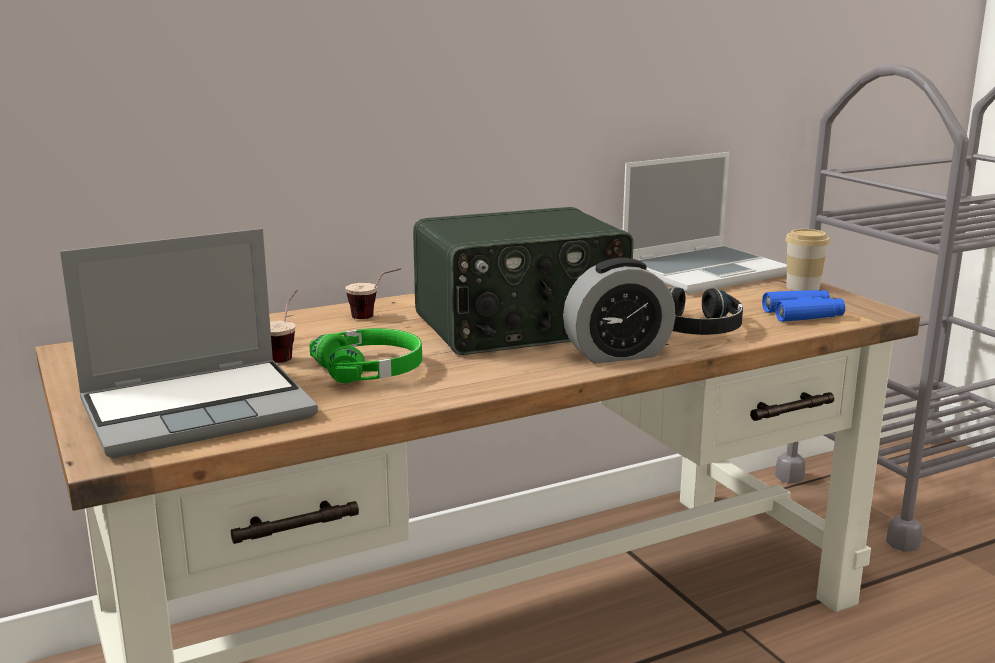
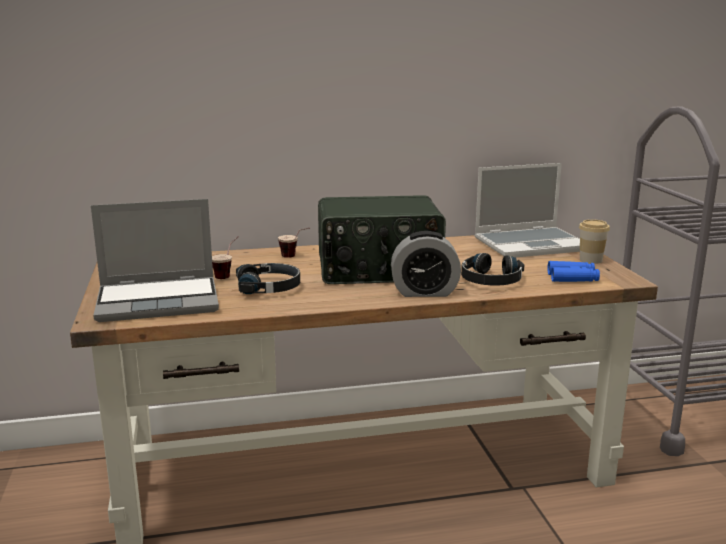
camera: 15 degrees right, 0 degrees up
(371, 369) = (269, 287): green headphones -> black headphones

